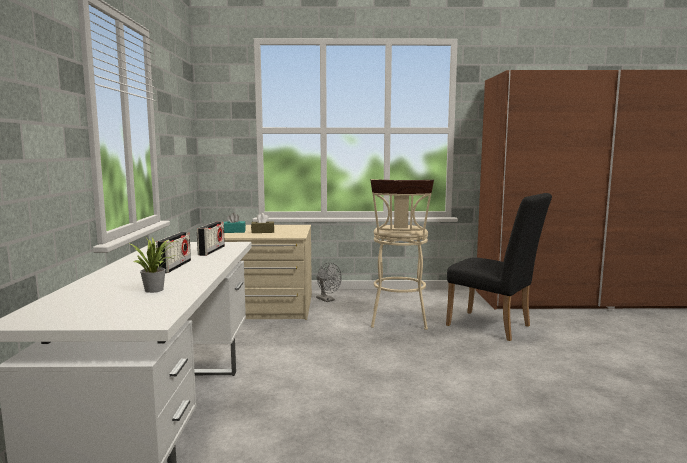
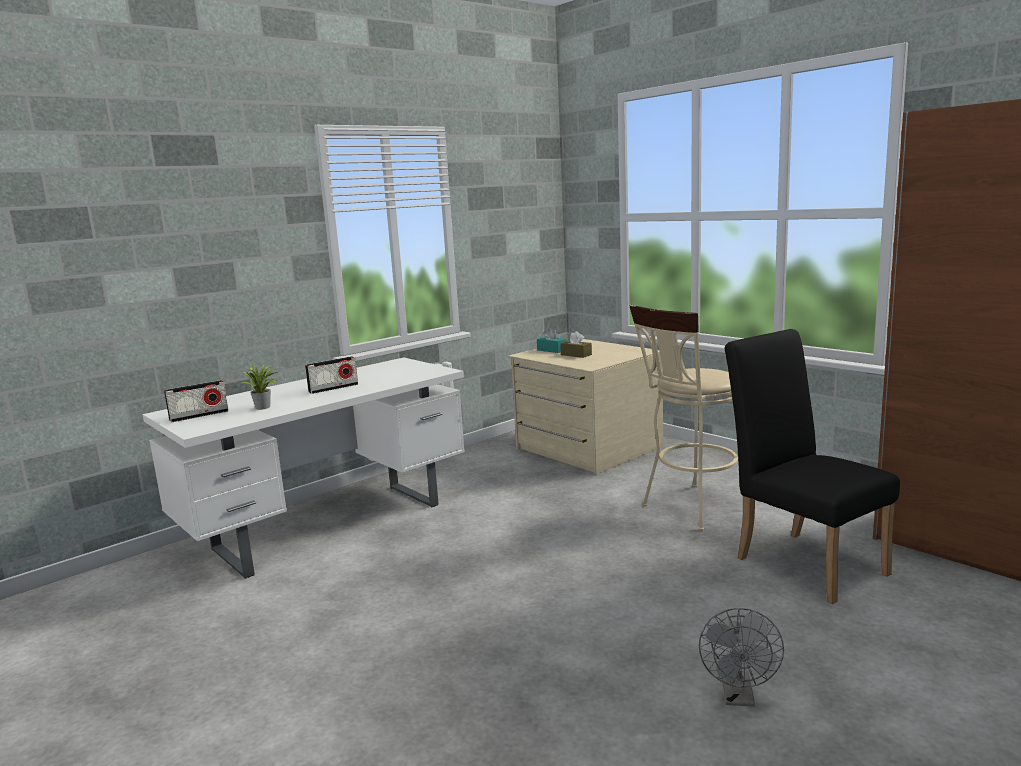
camera: 50 degrees right, 5 degrees up
(211, 250) = (402, 376): radio -> radio (199, 415)
(327, 300) = (668, 457): grey fan -> grey fan (739, 697)
(494, 327) = (803, 561): black chair -> black chair turned 150 degrees clockwise

